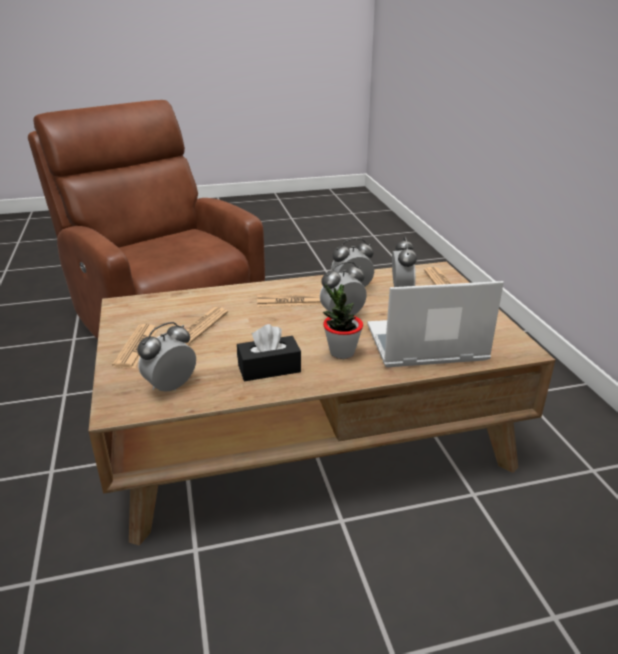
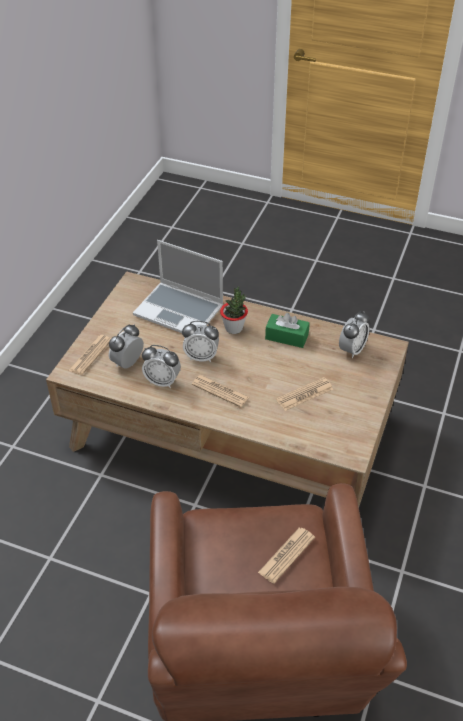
camera: 145 degrees left, 15 degrees up
(137, 347) = (359, 394): newspaper -> newspaper (286, 555)
(171, 387) = (352, 350): alarm clock -> alarm clock turned 45 degrees counterclockwise
(269, 368) = (286, 337): black tissue box -> green tissue box

